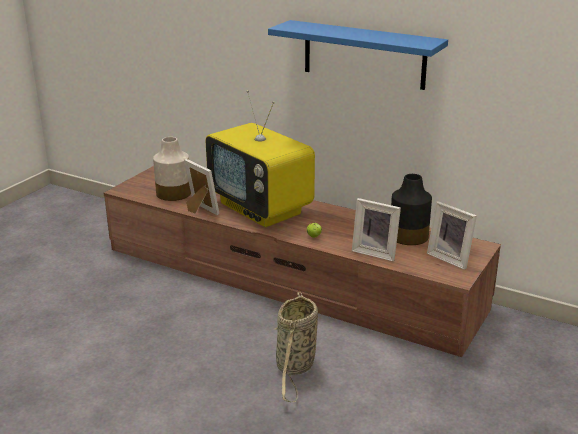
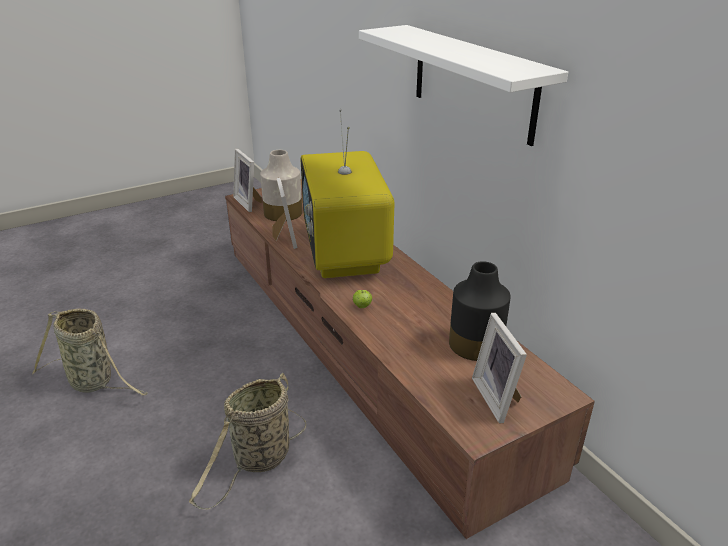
camera: 30 degrees right, 5 degrees up
(104, 370) = (94, 382): none -> basket
(364, 54) = (472, 82): blue shelf -> white shelf
(376, 252) = (410, 353): picture frame -> picture frame (249, 202)

